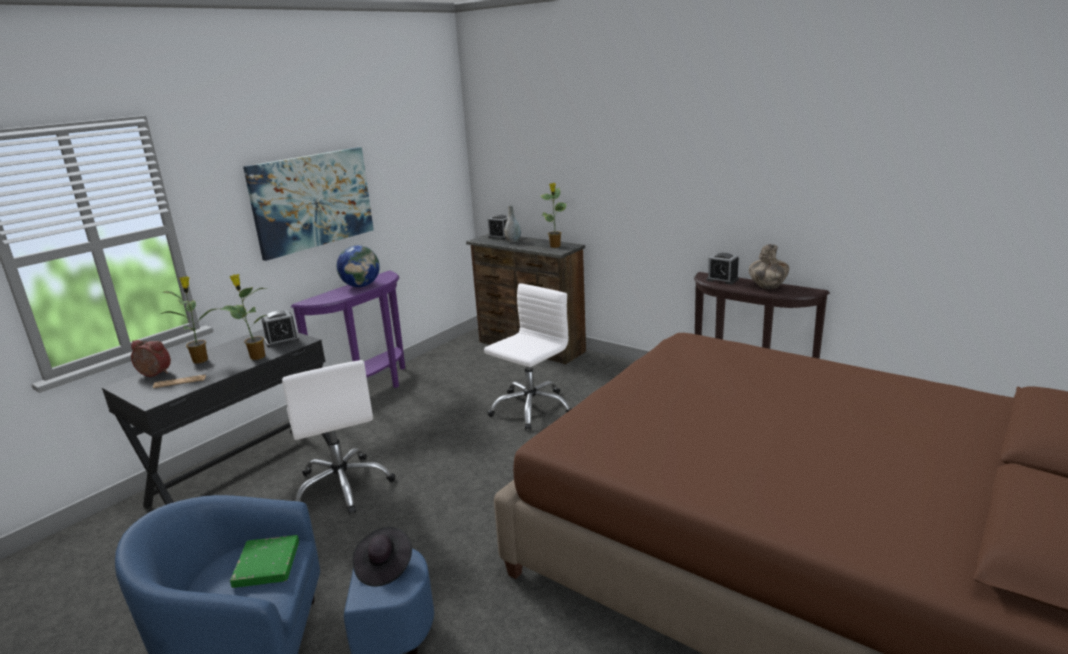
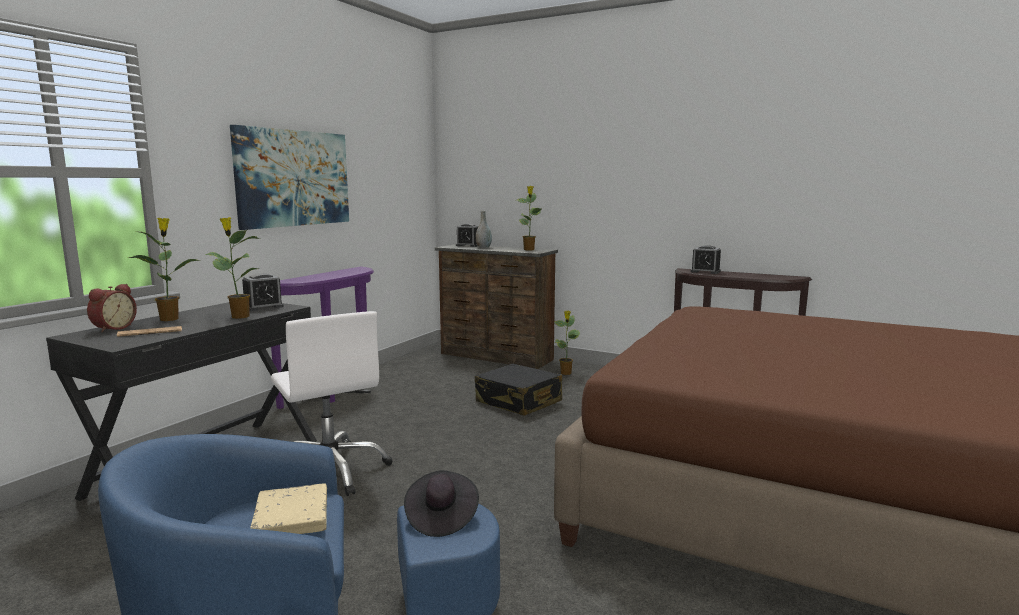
camera: 10 degrees left, 10 degrees down
(153, 374) = (113, 328): alarm clock -> alarm clock turned 105 degrees clockwise
(267, 565) = (291, 517): green book -> beige book
(361, 286) = (336, 273): globe -> none
(531, 408) = (518, 402): white office chair -> black suitcase
(590, 371) = (566, 373): none -> potted plant
(767, 287) = (752, 275): vase -> none

